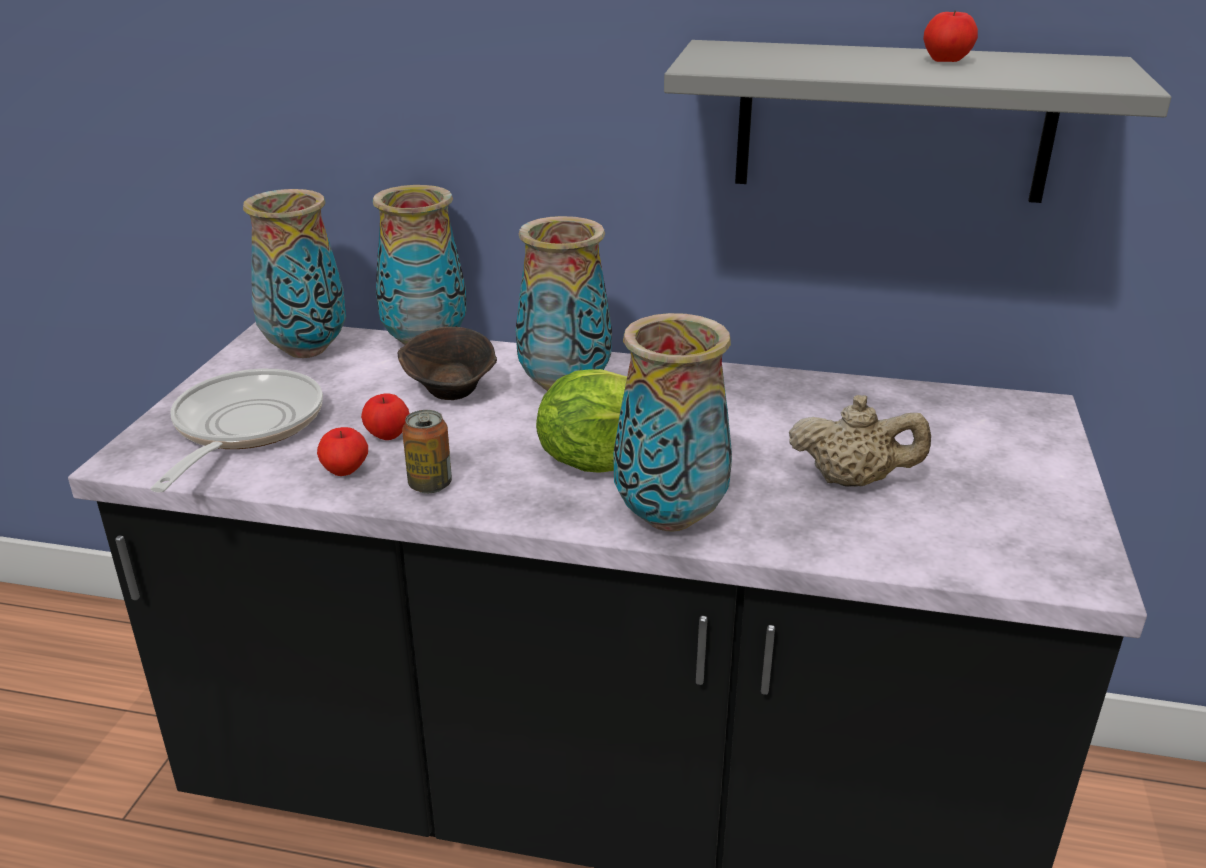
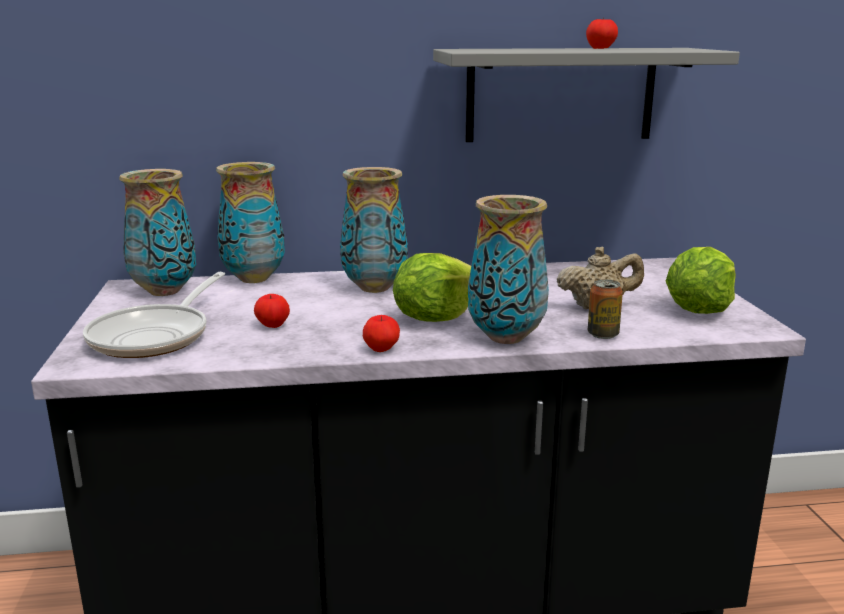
camera: 20 degrees left, 10 degrees down
(243, 428) = (156, 336): frying pan -> frying pan turned 150 degrees counterclockwise
(345, 471) = (259, 347): apple -> apple (381, 349)
(430, 484) = (329, 345): can -> can (602, 334)
(452, 393) = (298, 300): brown bowl -> none
(1011, 516) = (699, 309): none -> lettuce

